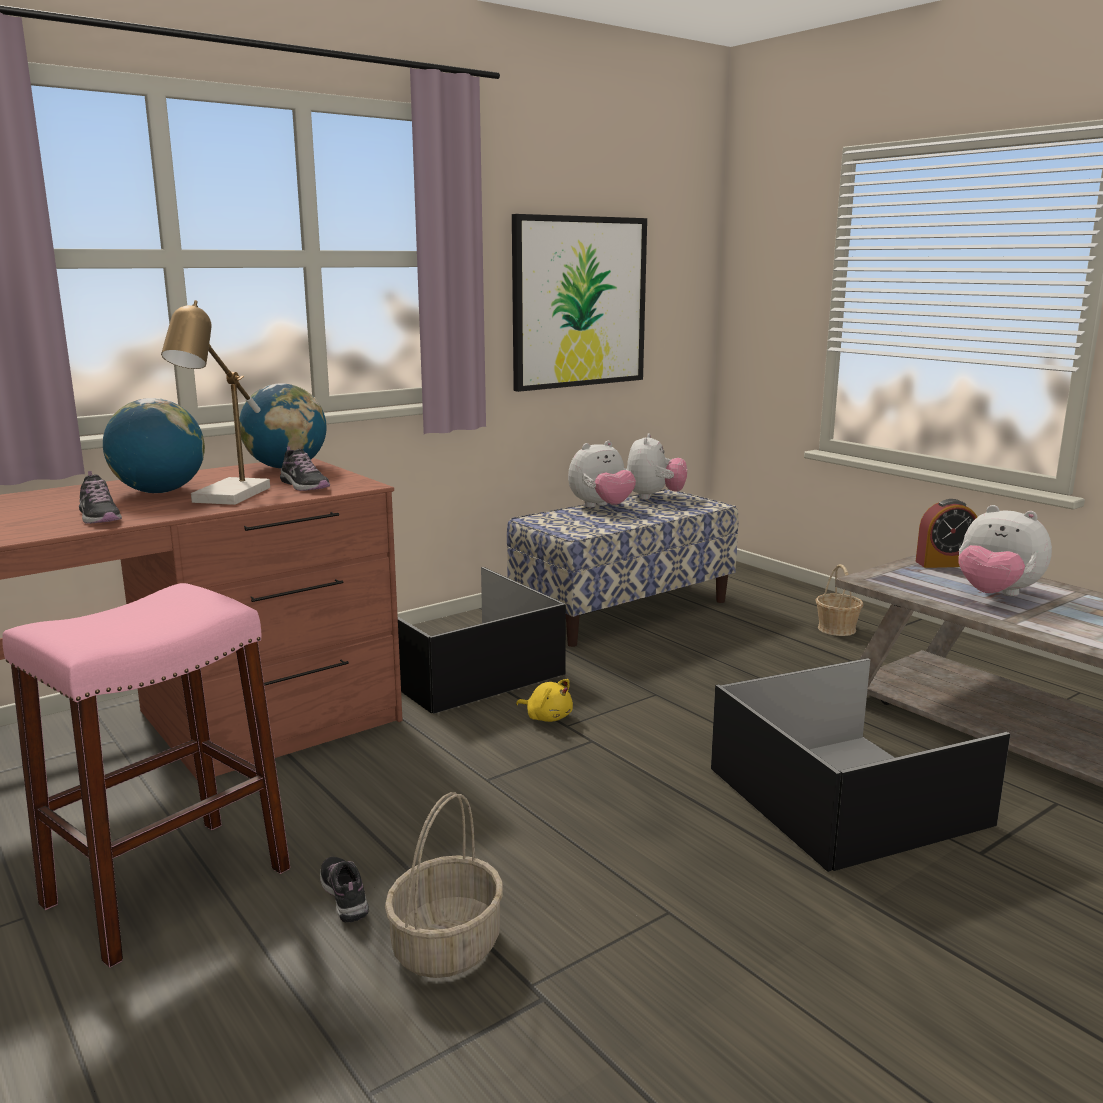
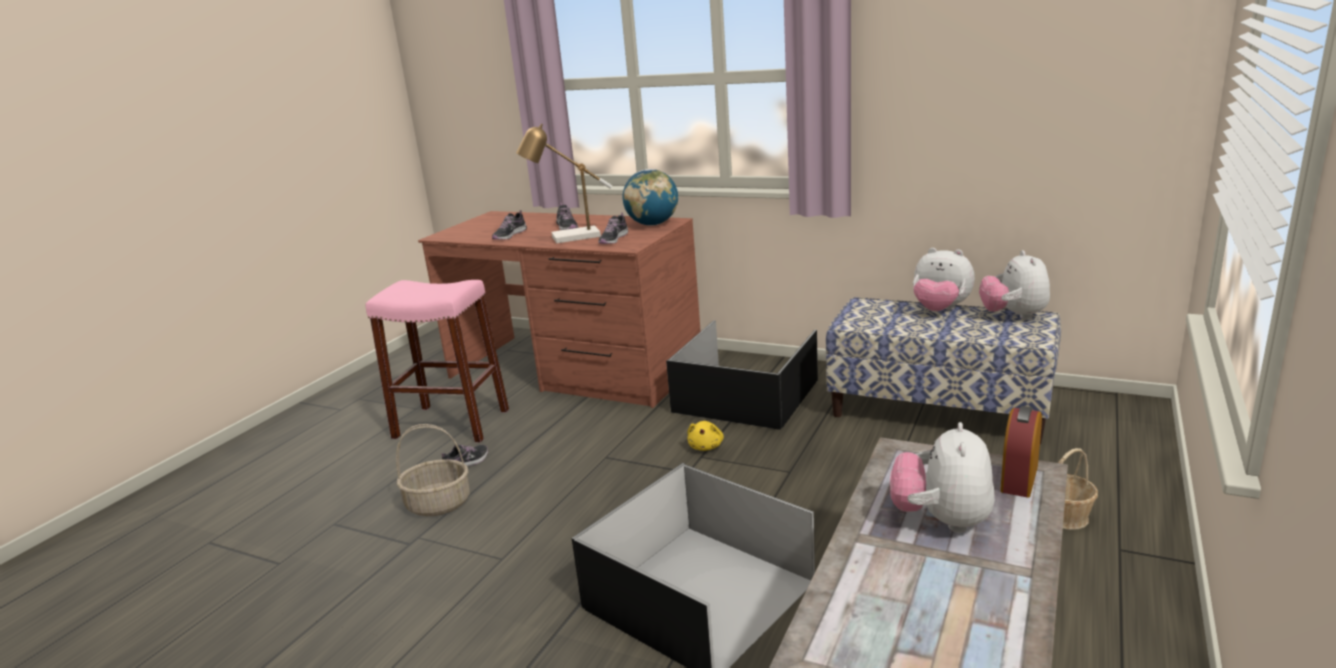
camera: 65 degrees right, 5 degrees up
(159, 492) = (567, 227): globe -> shoe
(579, 302) = (981, 109): picture -> none
(654, 497) = (1013, 316): plush toy -> plush toy turned 105 degrees clockwise
(945, 563) = (1019, 479): alarm clock -> alarm clock turned 60 degrees clockwise

